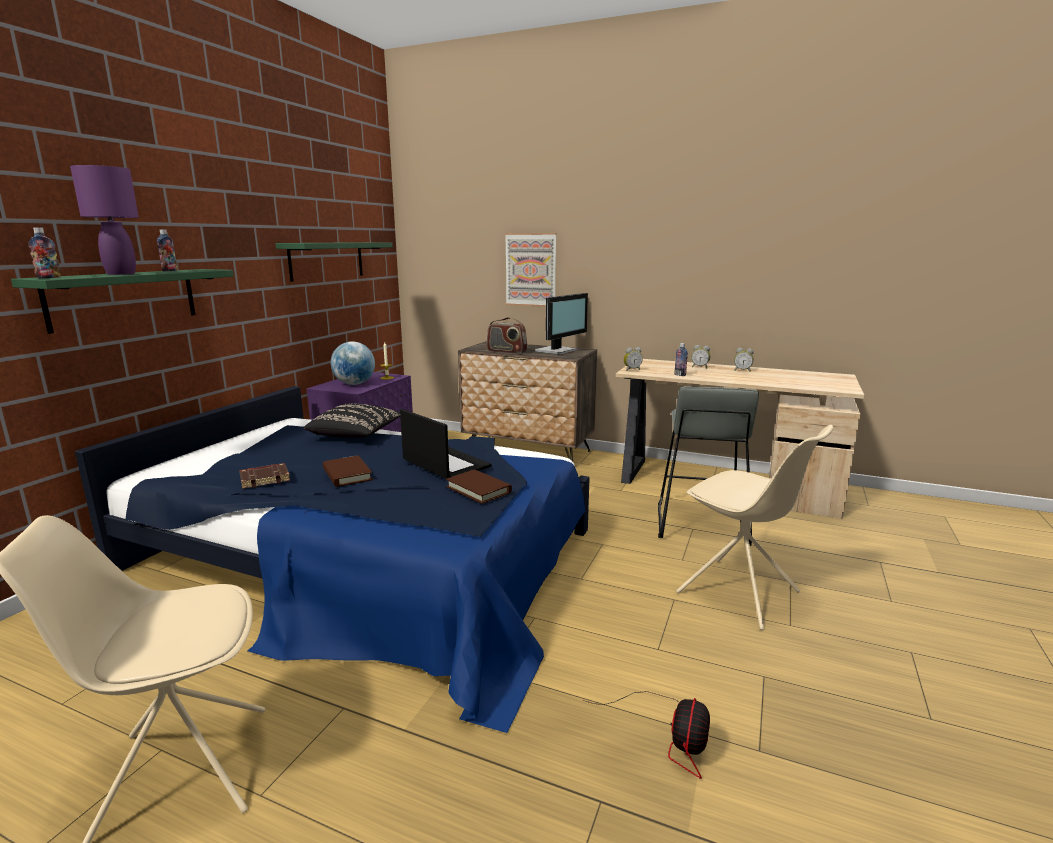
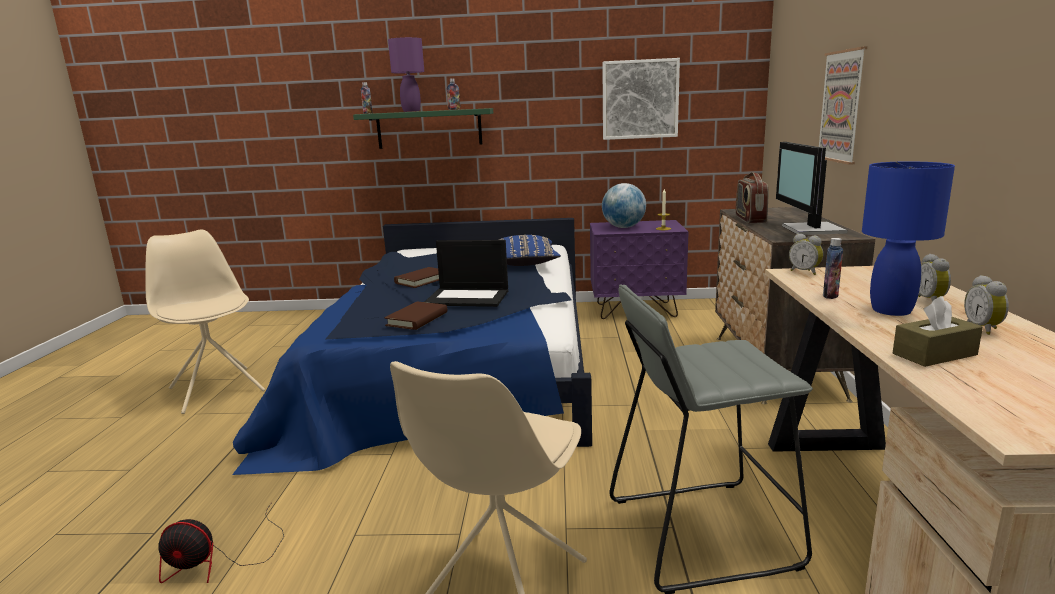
camera: 70 degrees right, 0 degrees up
(265, 479) = (402, 268): brown book -> none
(327, 260) = (640, 99): green shelf -> picture
(356, 435) = (523, 264): black pillow -> blue pillow
(445, 463) = (468, 297): laptop -> laptop turned 75 degrees clockwise
(558, 350) = (810, 230): monitor -> monitor turned 75 degrees clockwise
(709, 373) = (890, 310): none -> blue table lamp
(770, 381) = (934, 354): none -> brown tissue box

